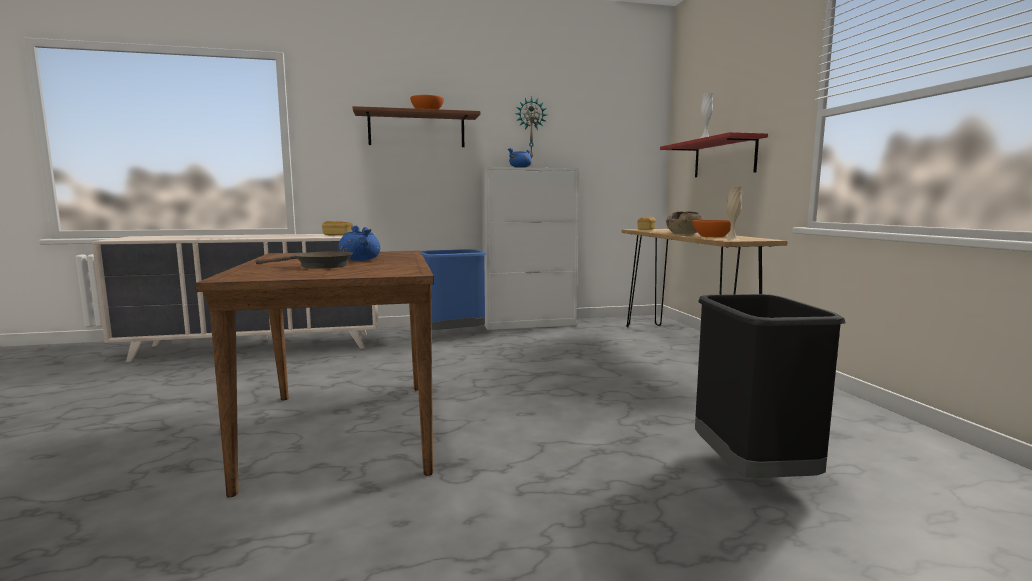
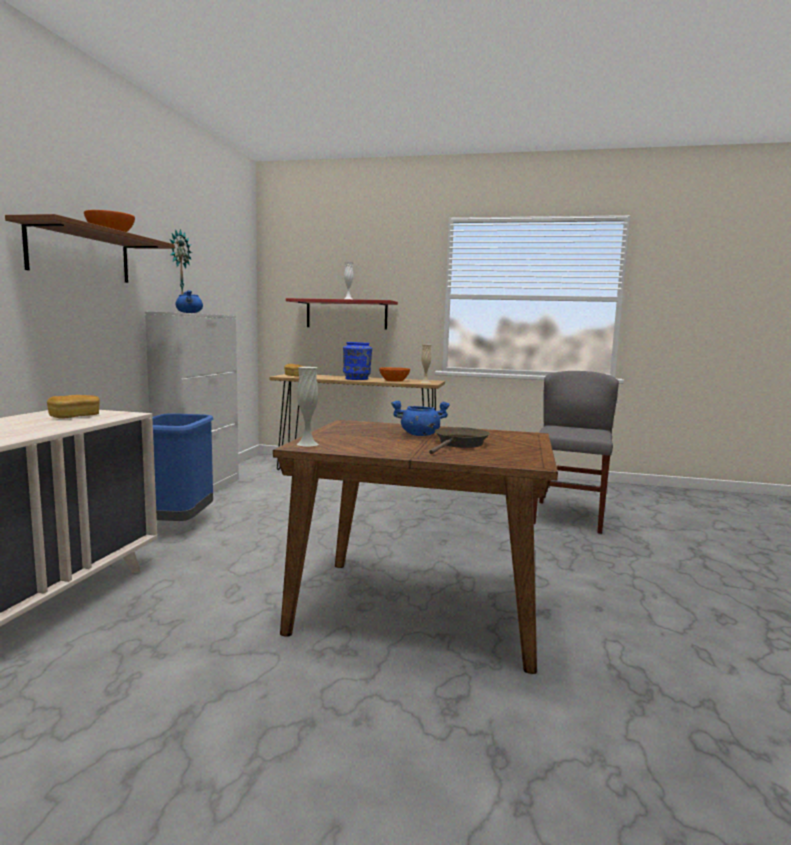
camera: 65 degrees left, 0 degrees up
(291, 254) = (307, 444): none -> white vase
(684, 233) = (357, 379): brown bowl -> blue vase
(753, 473) = (568, 516): black trash can -> grey chair

